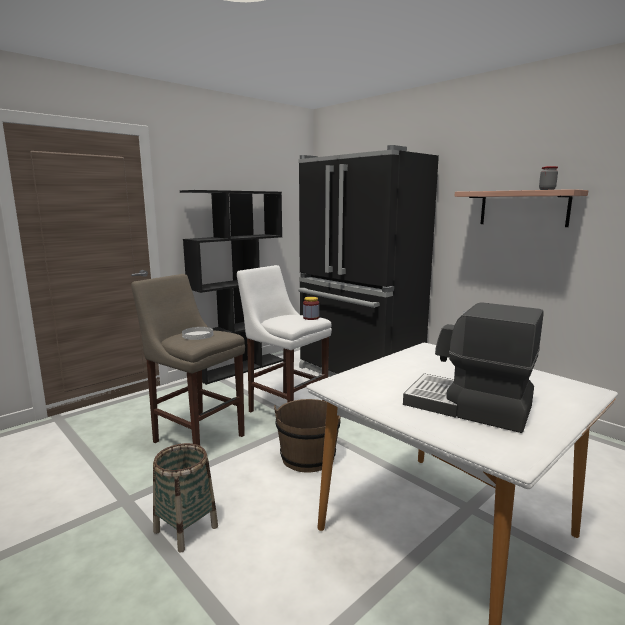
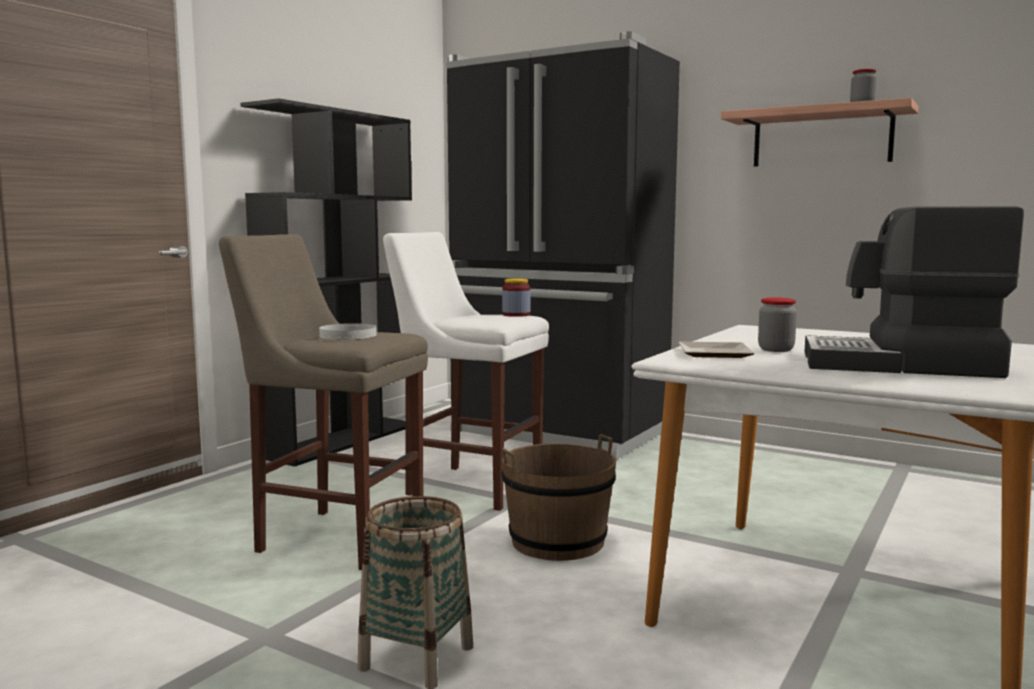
camera: 15 degrees left, 5 degrees down
(364, 378) = (711, 353): none -> plate
(409, 377) = (776, 350): none -> jar

